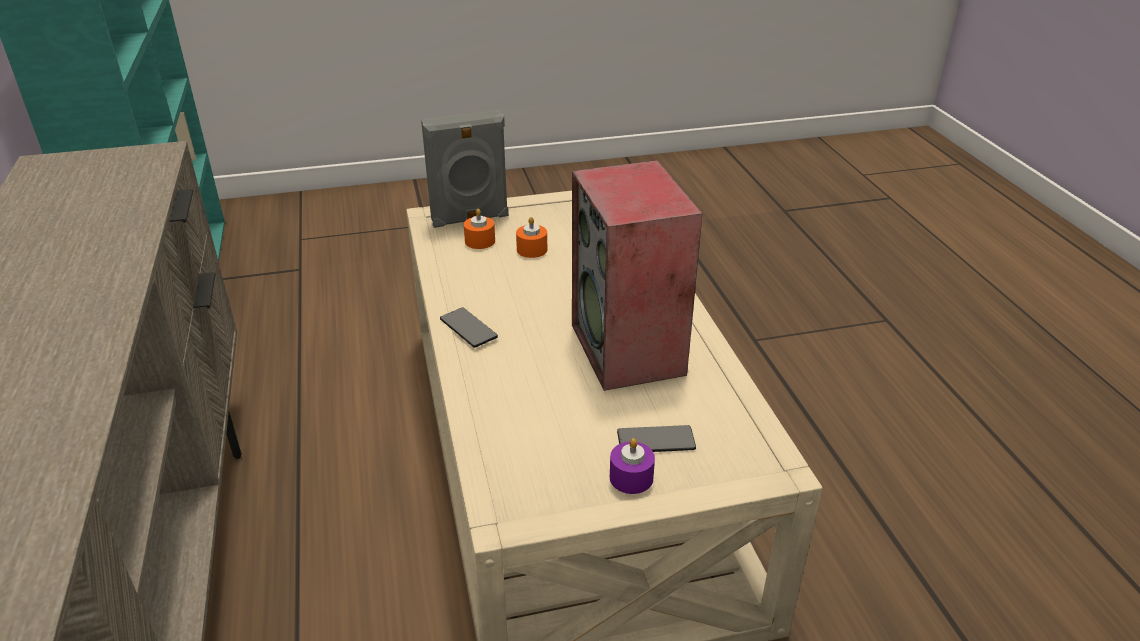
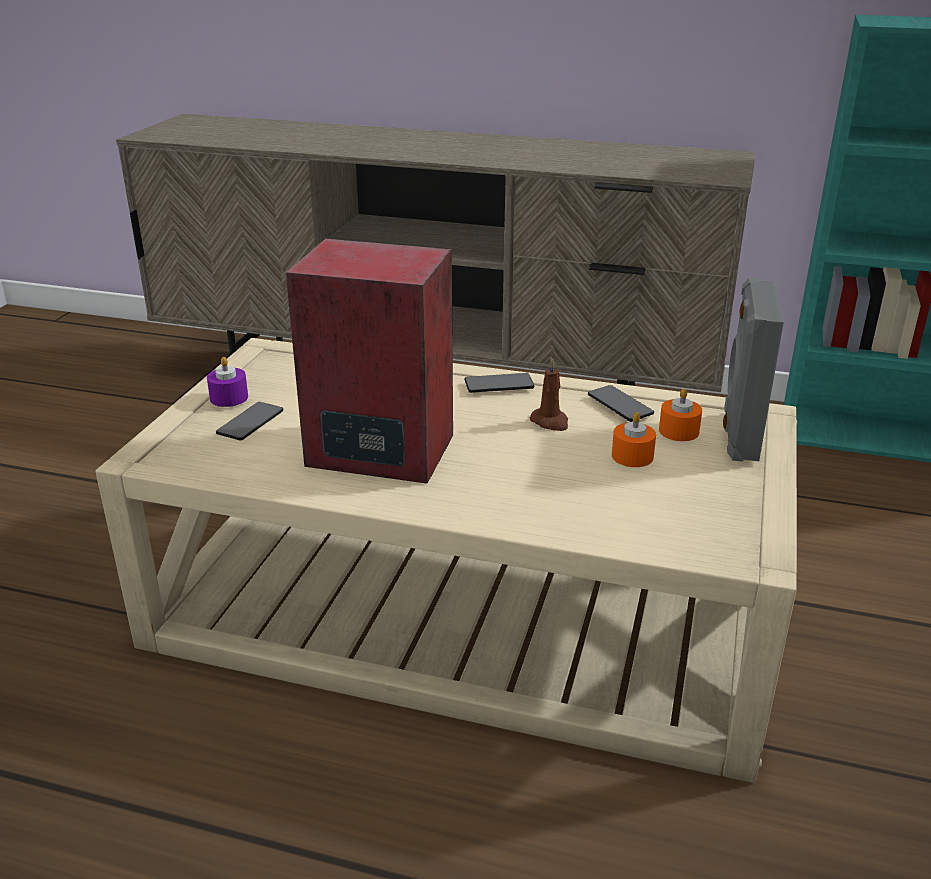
camera: 120 degrees right, 5 degrees down
(461, 267) = (620, 405): none -> phone
(511, 290) = (550, 422): none -> brown candle

